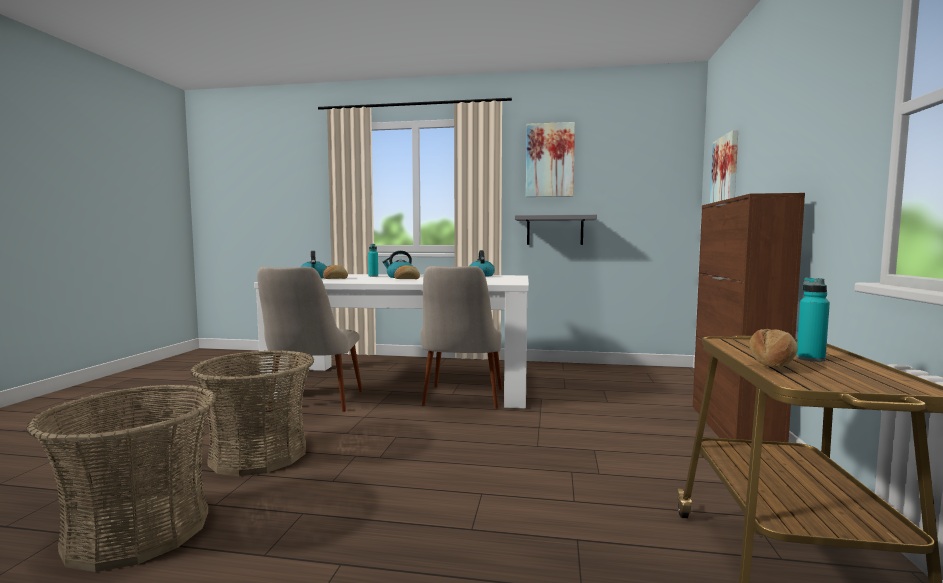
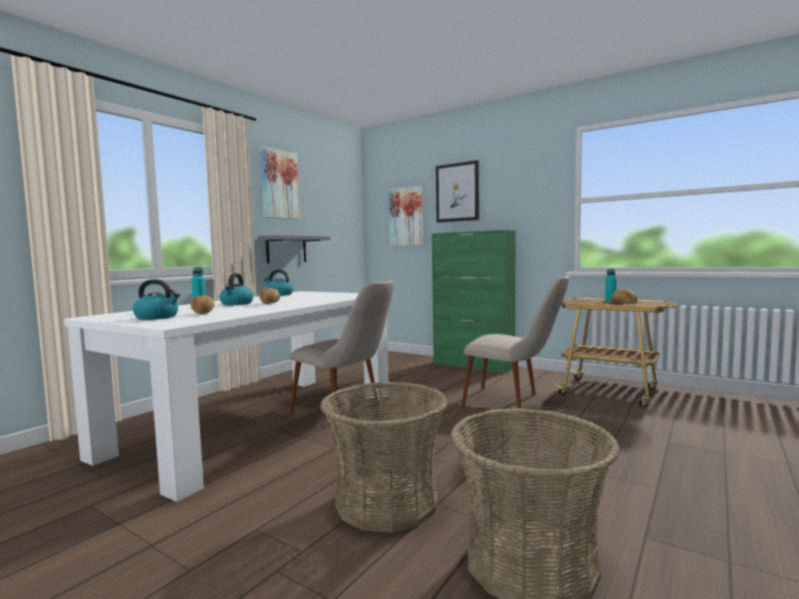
camera: 65 degrees left, 0 degrees up
(312, 405) = (261, 470): beige chair -> beige chair (514, 402)
(733, 430) = (473, 365): brown cabinet -> green cabinet
(764, 132) = (457, 192): none -> picture

